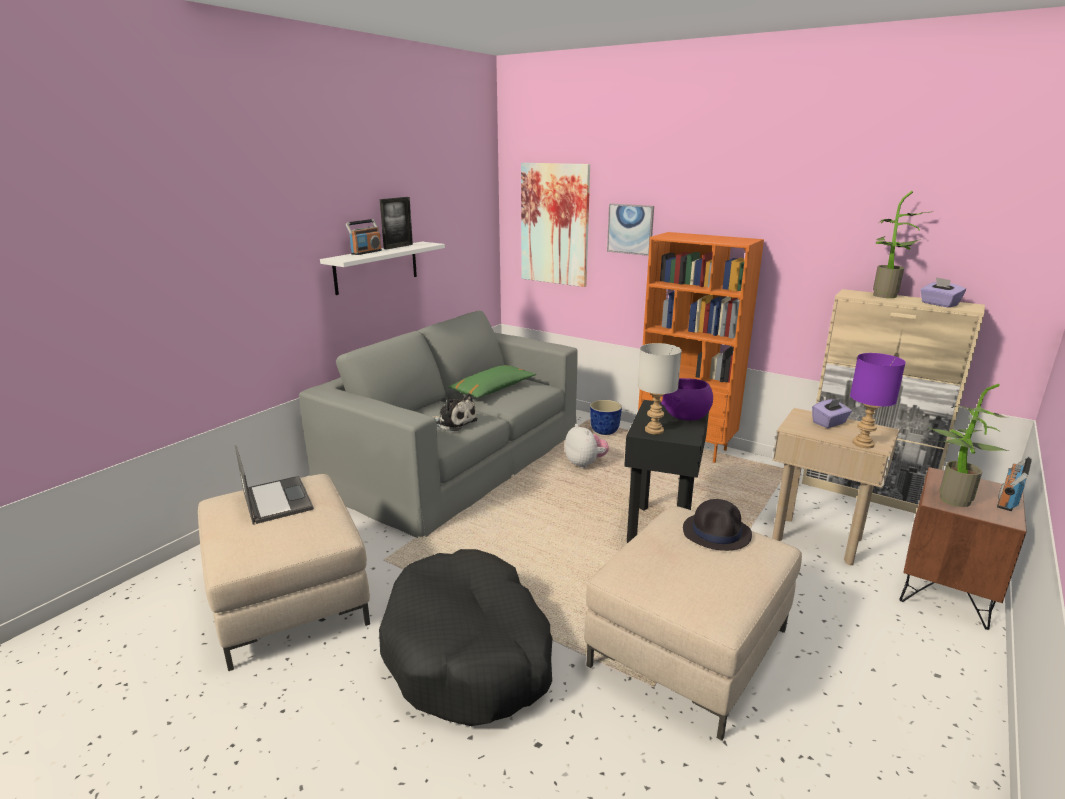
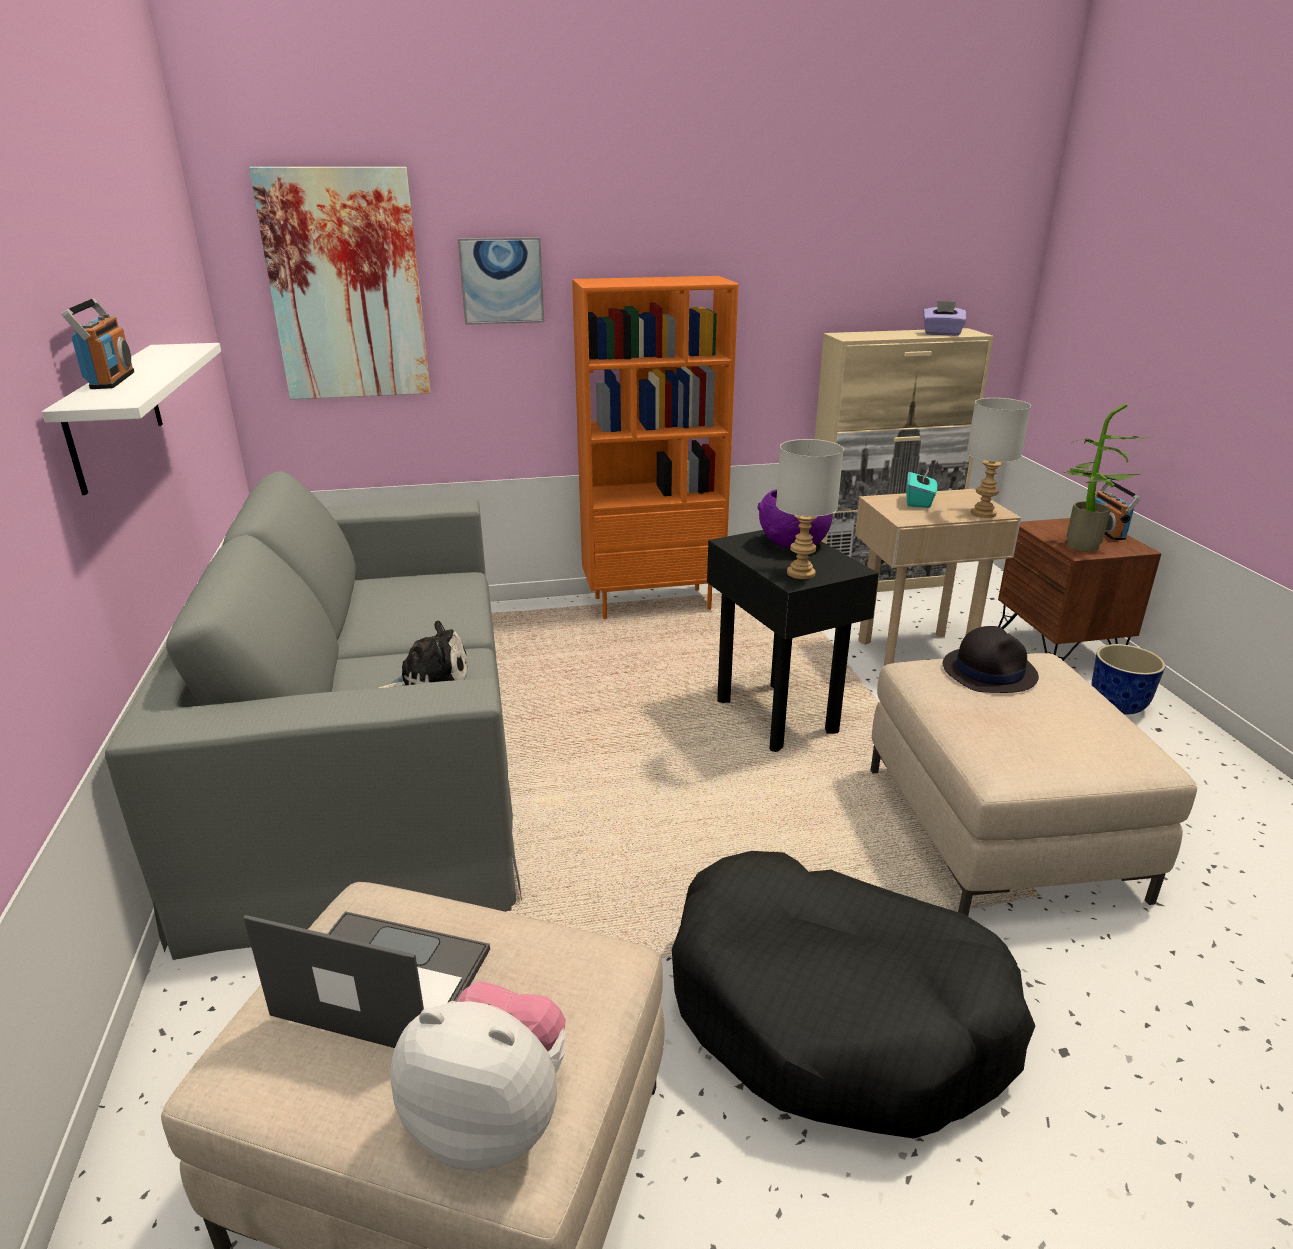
camera: 45 degrees left, 5 degrees up
(398, 246) = (142, 360): picture frame -> none
(492, 389) = (394, 608): green pillow -> none
(585, 464) = (572, 676): plush toy -> plush toy (491, 1117)
(605, 431) = (528, 621): planter -> planter (1117, 705)
(829, 423) = (919, 502): purple tissue box -> turquoise tissue box
(862, 444) = (982, 514): purple table lamp -> grey table lamp
(885, 296) = (882, 334): potted plant -> none

